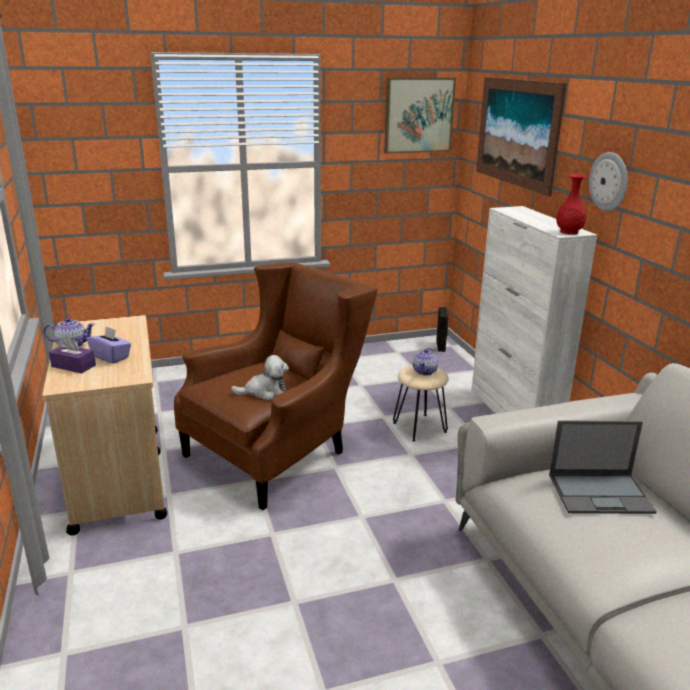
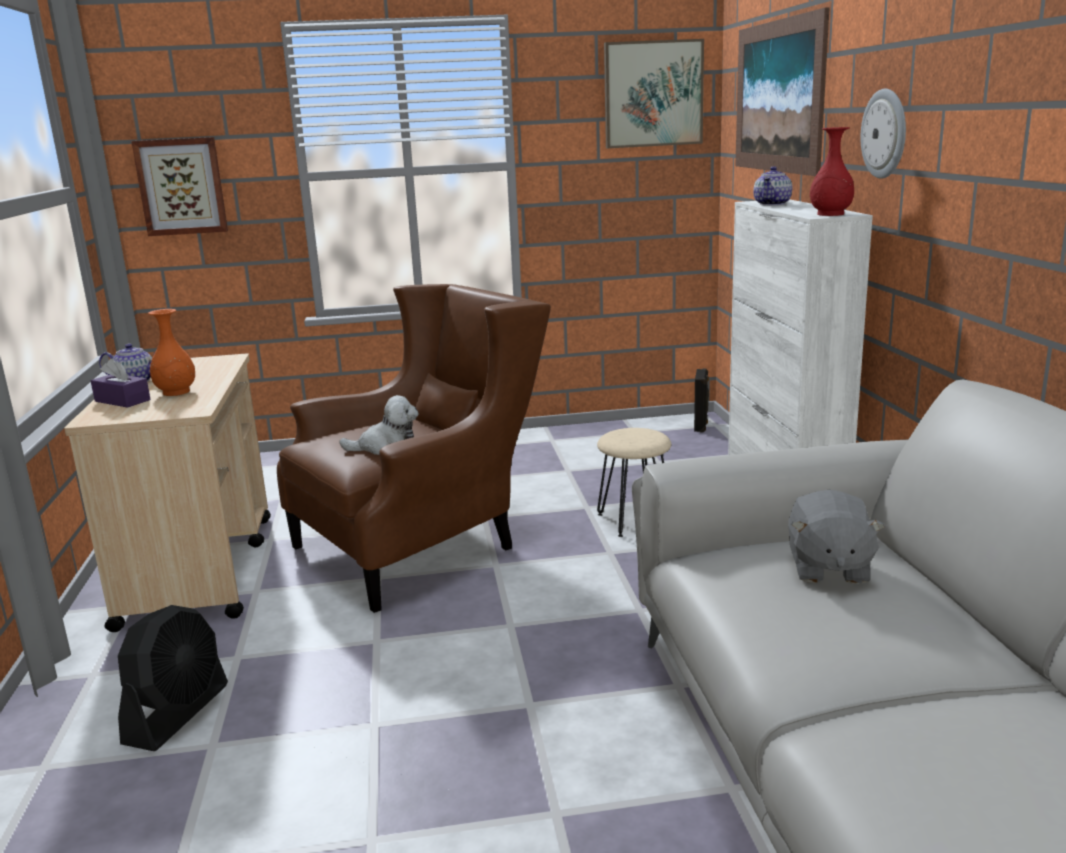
camera: 10 degrees right, 5 degrees down
(70, 175) = (181, 186): none -> picture
(111, 357) = (175, 392): purple tissue box -> orange vase
(149, 602) = (177, 713): none -> black fan
(425, 371) = (637, 435): teapot -> teapot (772, 204)
(601, 493) = (828, 568): laptop -> grey plush toy

